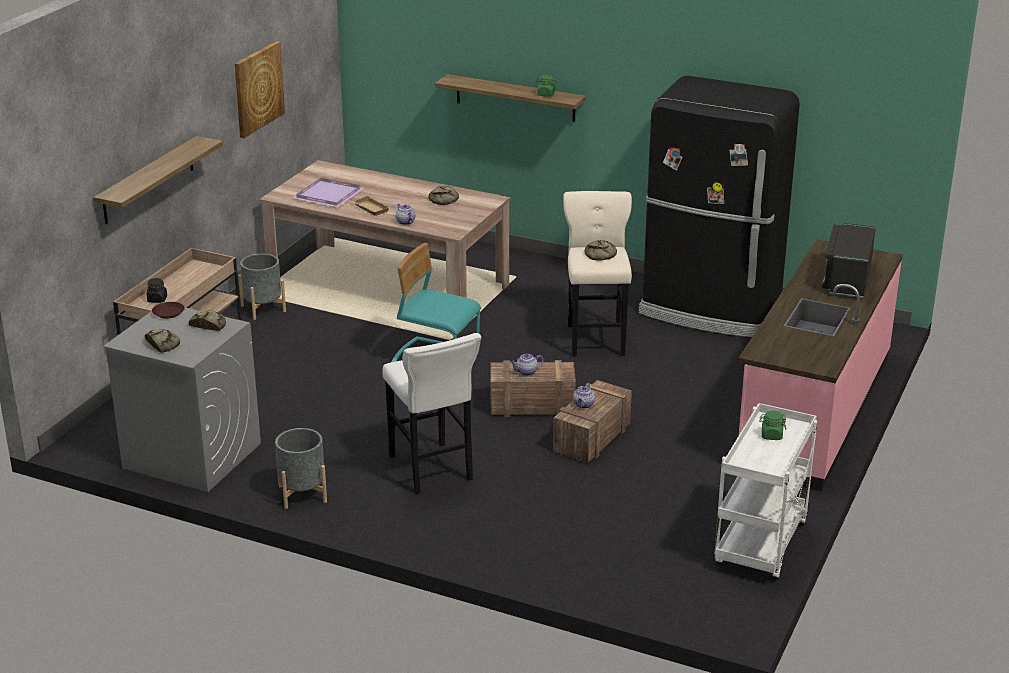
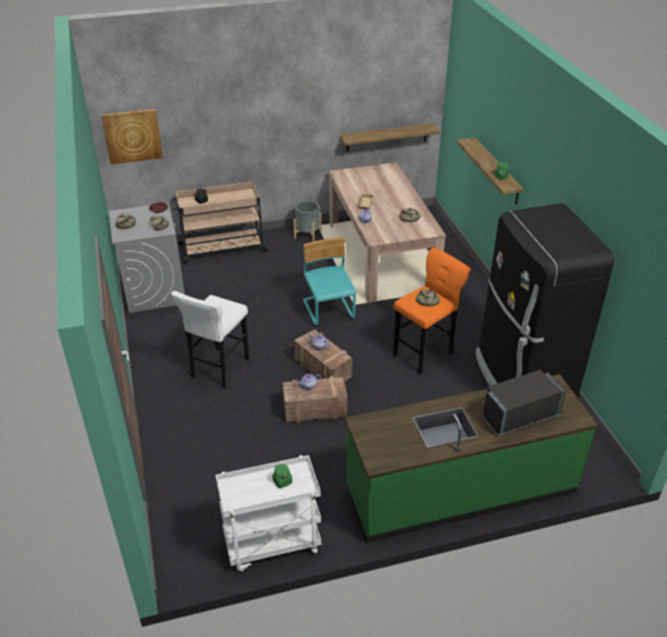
camera: 50 degrees right, 10 degrees up
(148, 180) = (224, 133): shelf -> shelf (386, 137)
(258, 88) = (345, 103): picture -> picture (132, 136)
(302, 494) = (155, 341): grey planter -> none
(329, 196) = (361, 185): purple tray -> none
(596, 338) = (425, 353): beige stool -> orange stool
(813, 411) = (459, 489): pink counter -> green counter

